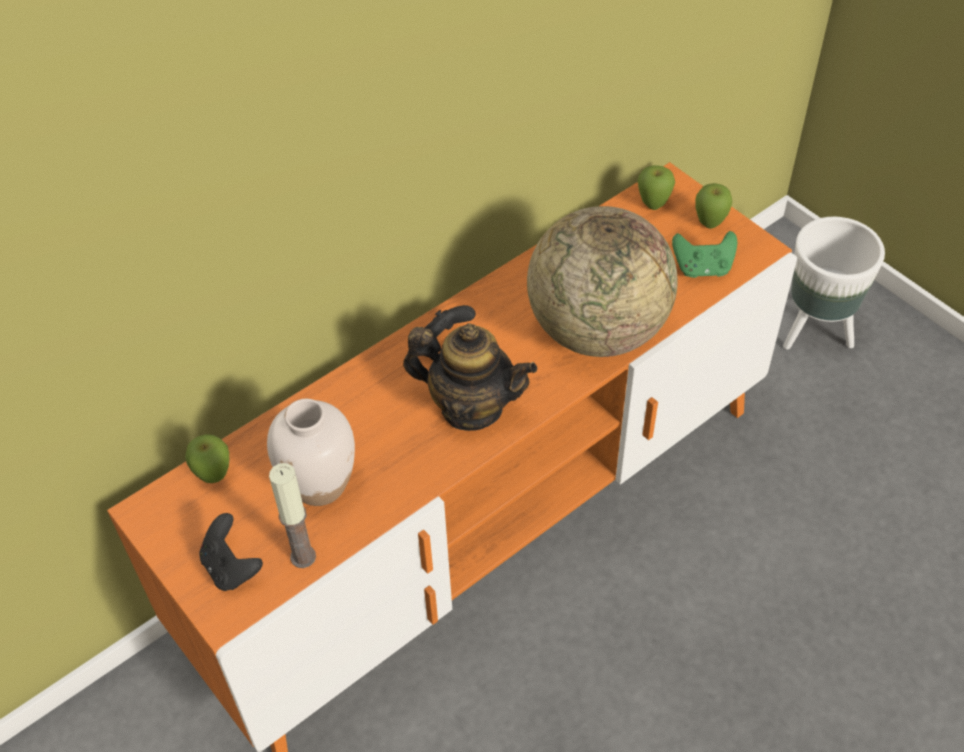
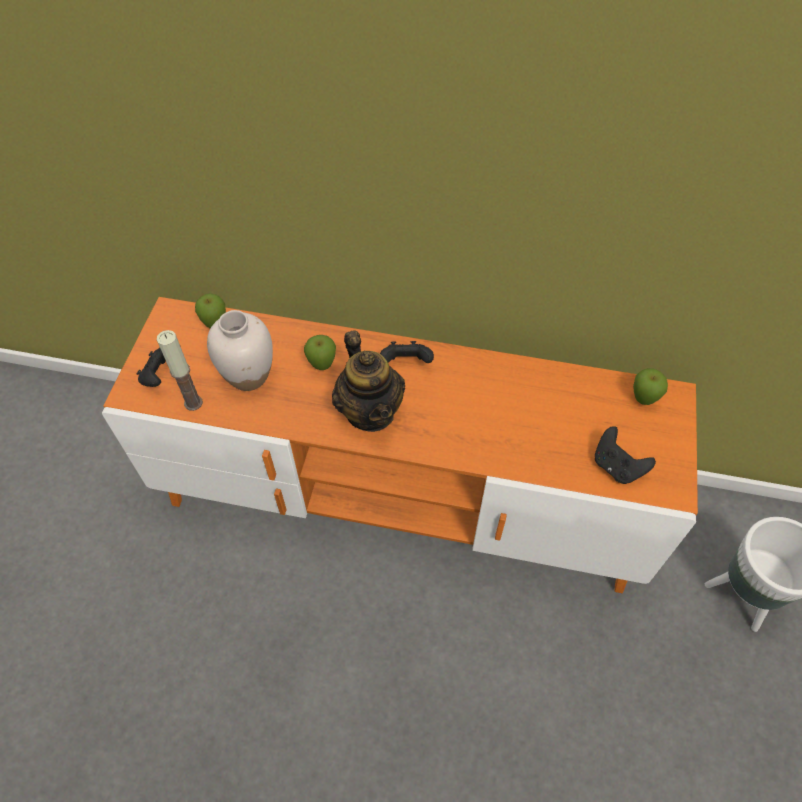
camera: 50 degrees right, 5 degrees up
(597, 330) = (497, 438): globe -> none
(702, 268) = (616, 466): green game controller -> black game controller
(709, 224) = (663, 444): apple -> apple (322, 366)

